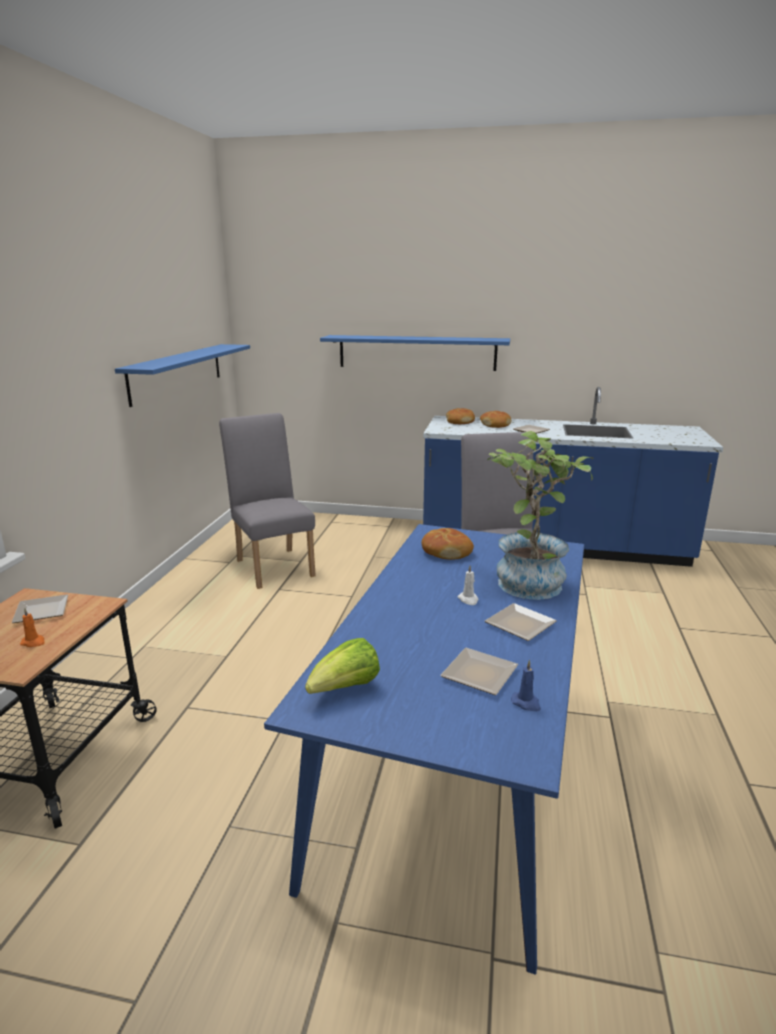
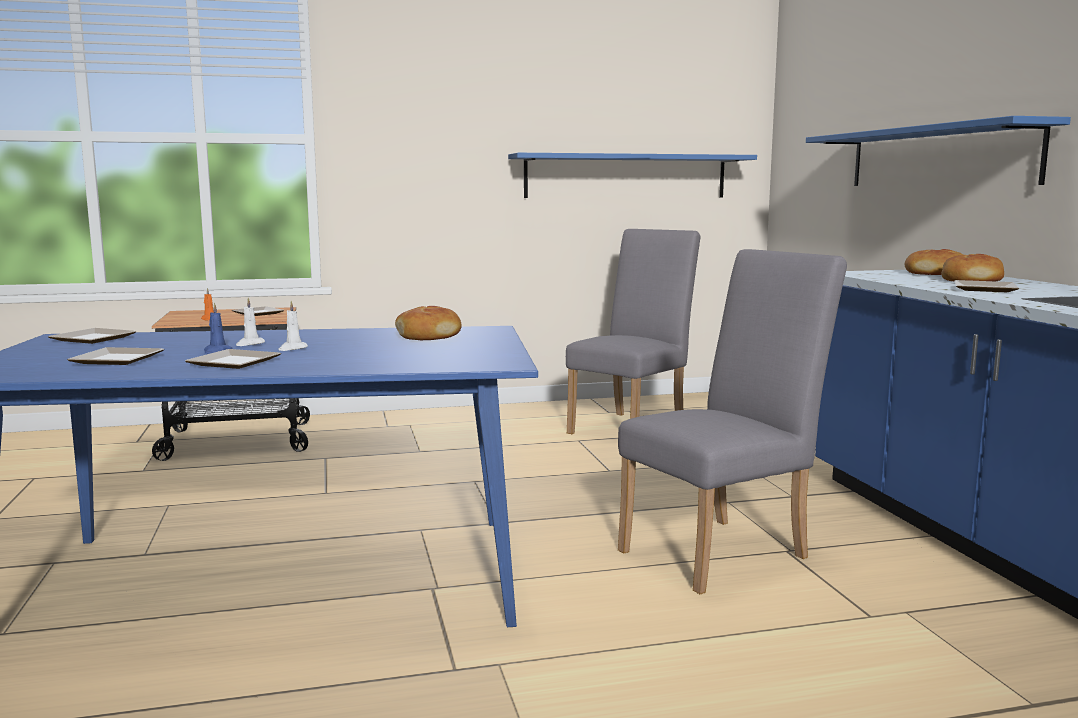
camera: 65 degrees right, 10 degrees down
(345, 688) = (93, 339): lettuce -> plate
(434, 614) = (249, 344): none -> white candle
(526, 703) = (58, 372): blue candle -> blue candle (217, 351)
(529, 579) = (370, 359): potted plant -> none

